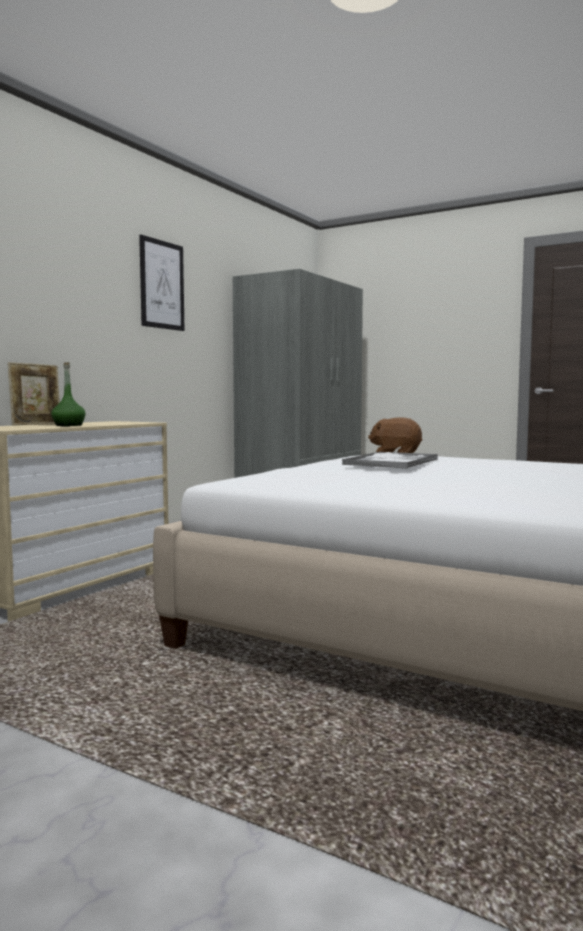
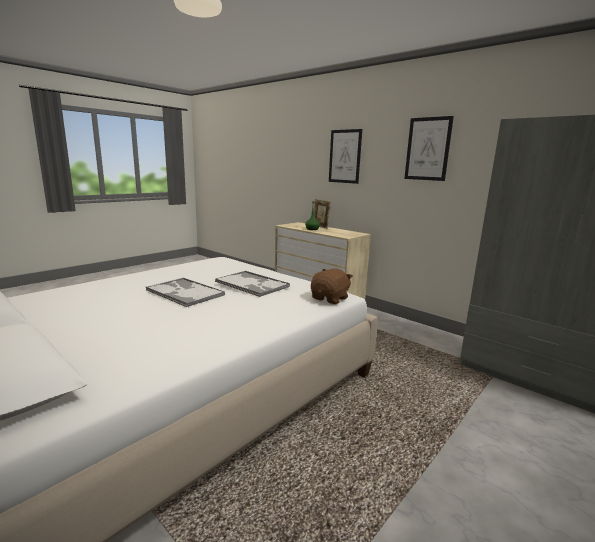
camera: 100 degrees right, 10 degrees up
(42, 274) = (345, 156): none -> picture
(472, 474) = (184, 292): none -> tray

